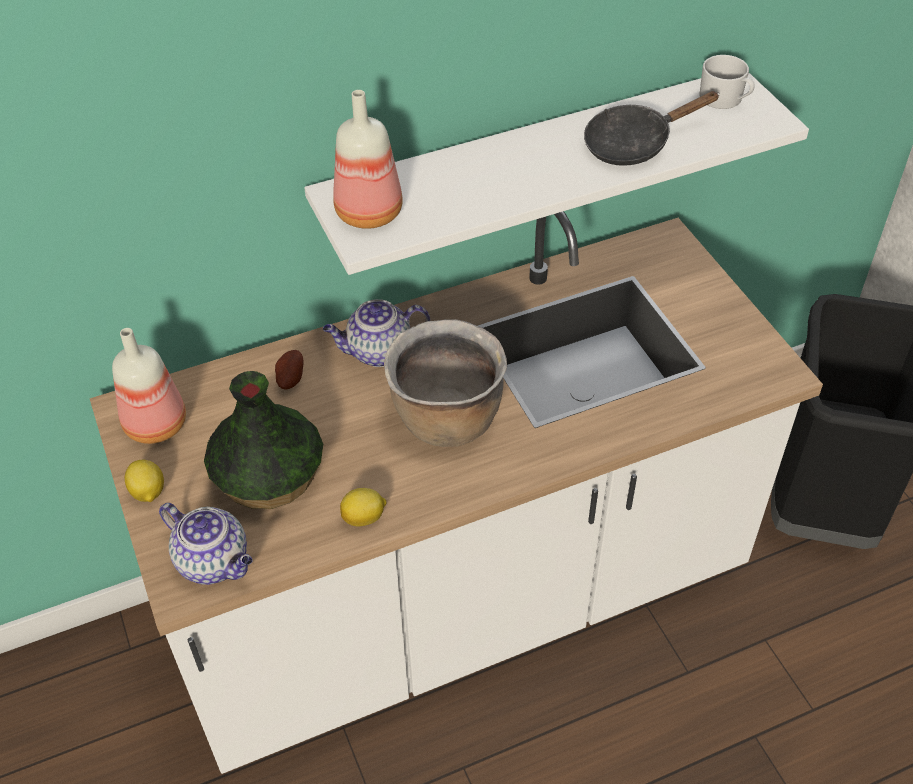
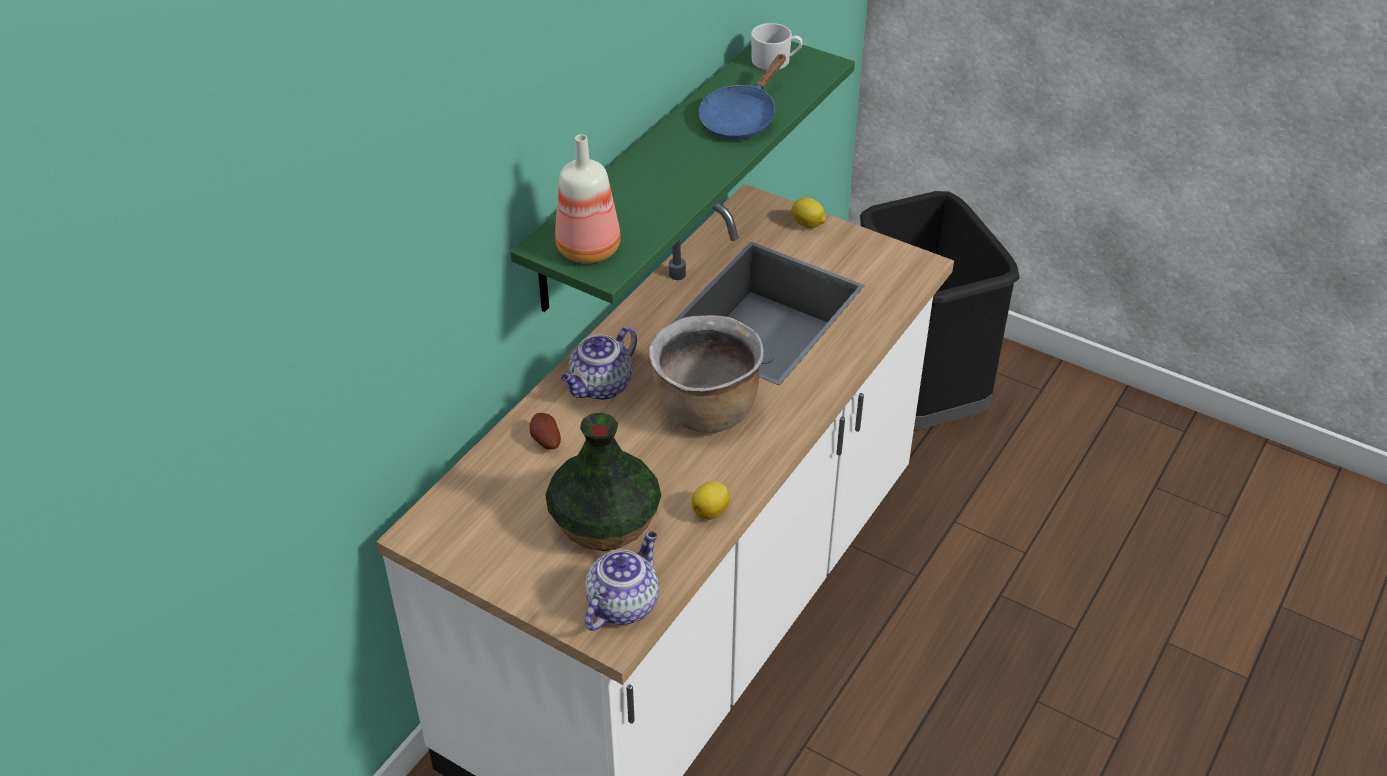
camera: 35 degrees left, 5 degrees down
(148, 492) = (511, 584): lemon -> lemon (808, 225)
(157, 425) = (464, 531): bottle -> none
(215, 562) = (623, 603): teapot -> teapot turned 60 degrees counterclockwise
(533, 165) = (649, 171): white shelf -> green shelf
(634, 144) = (741, 118): black frying pan -> blue frying pan

